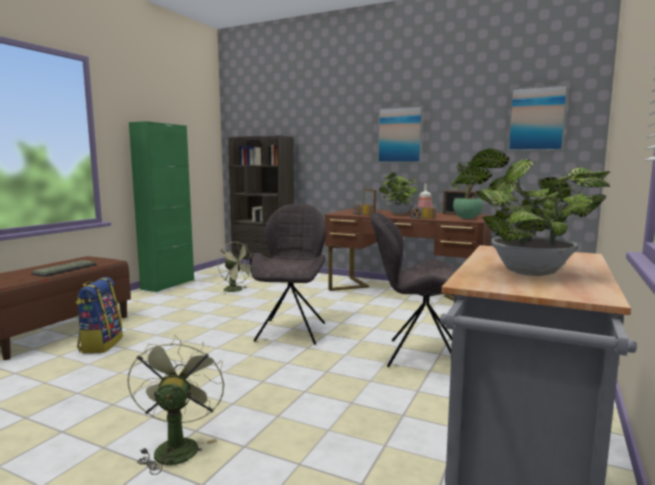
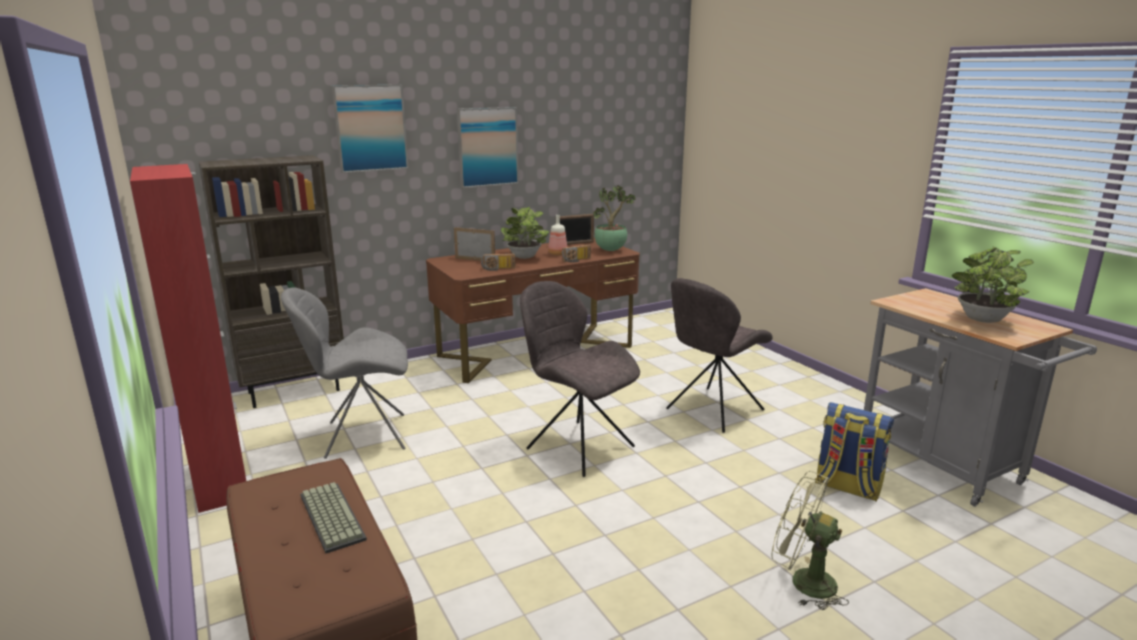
camera: 55 degrees left, 10 degrees up
(100, 344) = (454, 594): backpack -> backpack (847, 487)
(168, 284) = (220, 481): green cabinet -> red cabinet
(236, 290) = (362, 436): green fan -> grey chair
(537, 119) = (631, 125): picture -> picture (370, 128)

